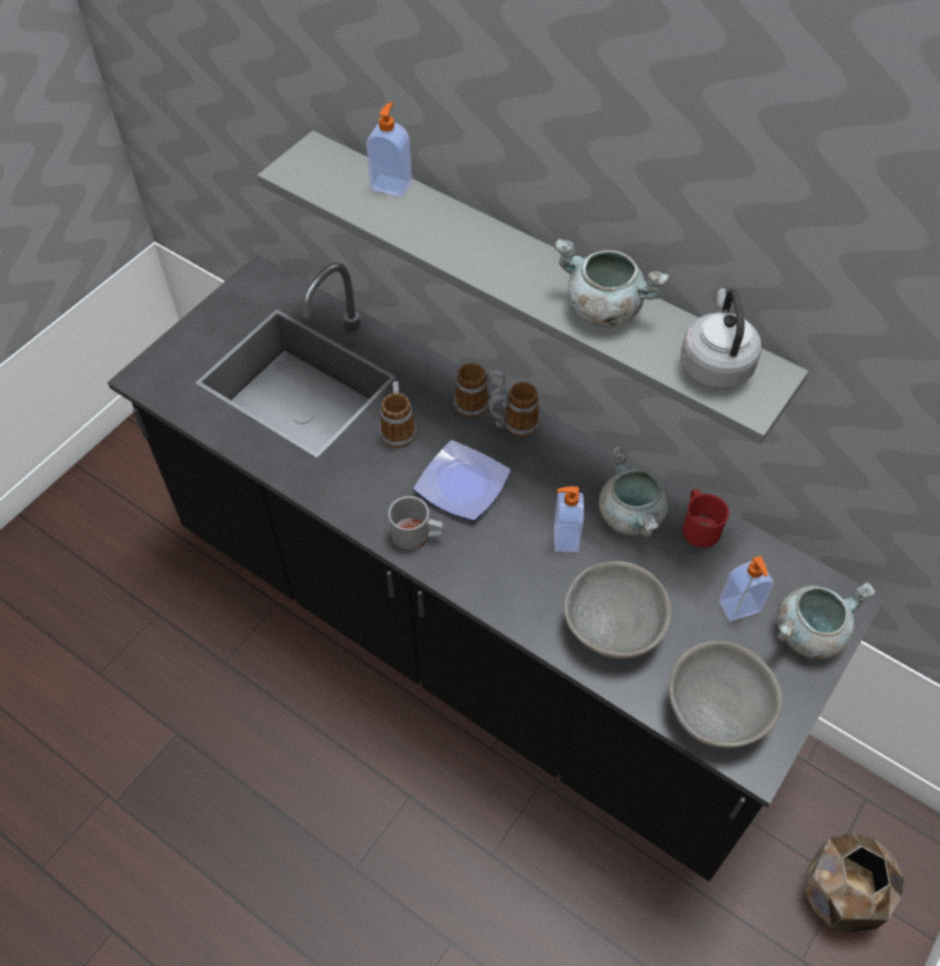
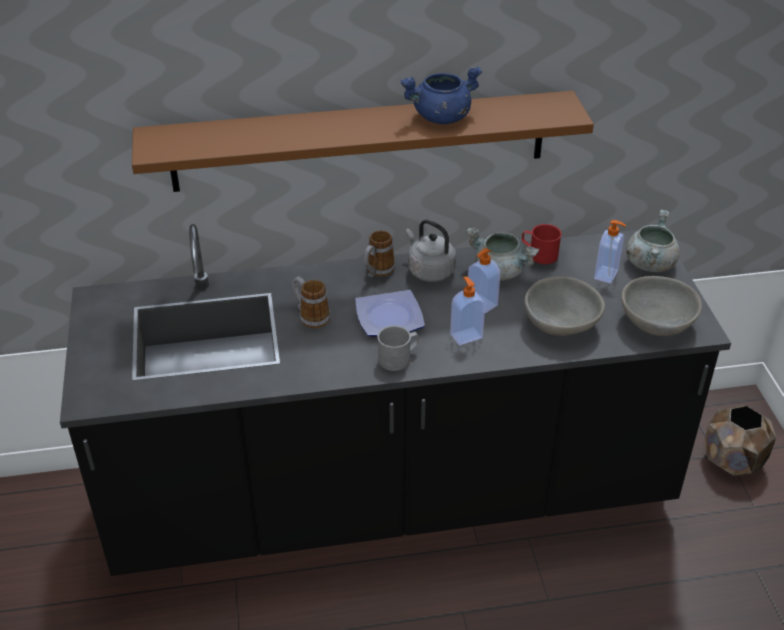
camera: 45 degrees left, 15 degrees down
(391, 185) = (232, 127): soap dispenser -> soap dispenser (465, 335)
(479, 404) = (343, 275): mug -> none
(536, 276) = (359, 141): grey shelf -> brown shelf
(603, 309) = (441, 117): grey cooking pot -> blue cooking pot
(715, 364) = (529, 109): grey kettle -> grey kettle (429, 270)

